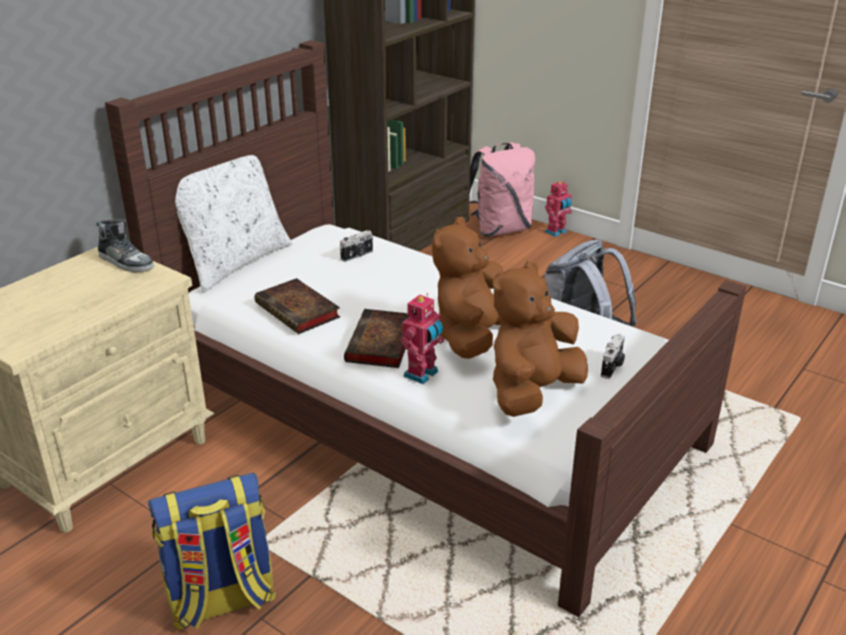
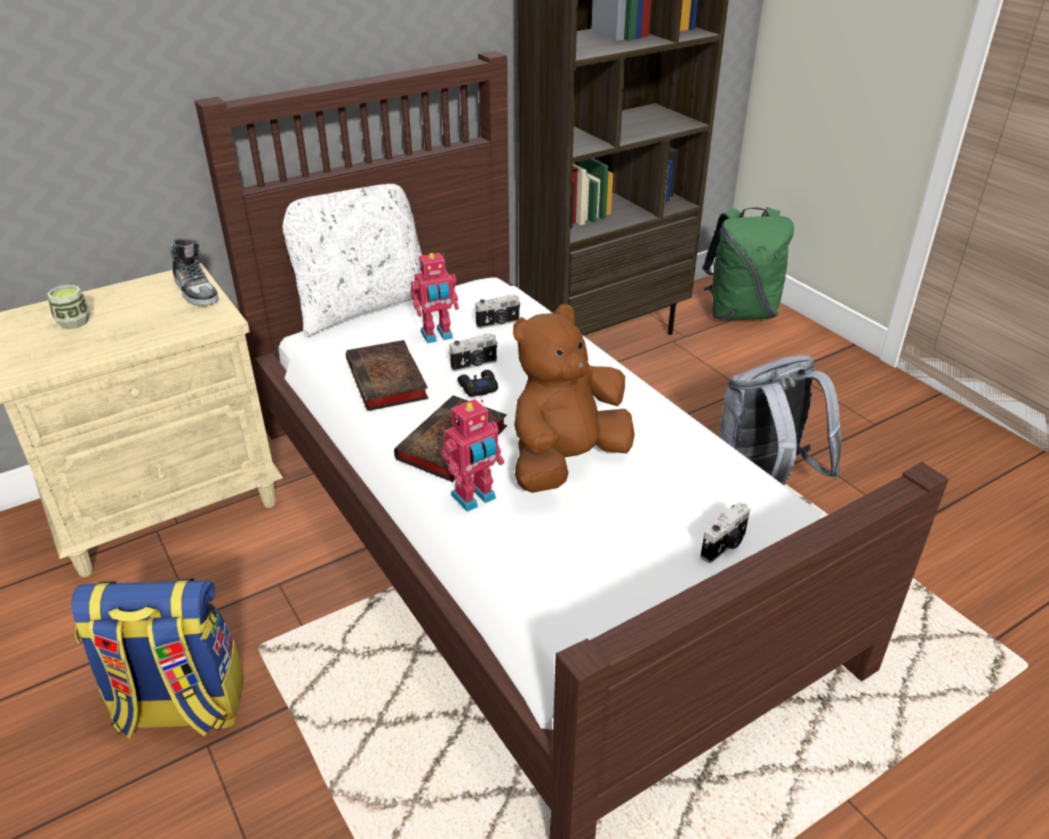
camera: 20 degrees right, 5 degrees up
(37, 302) = (74, 322): none -> cup
(359, 287) = (474, 365): none -> camera
(373, 302) = (477, 387): none -> black game controller
(500, 229) = (740, 313): pink backpack -> green backpack
(532, 393) = (595, 558): brown plush toy -> none
(556, 232) = (809, 328): toy robot -> toy robot (437, 336)

